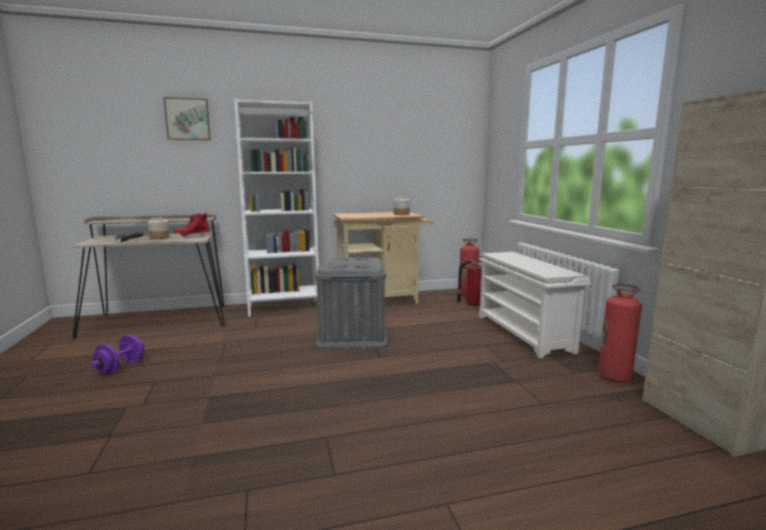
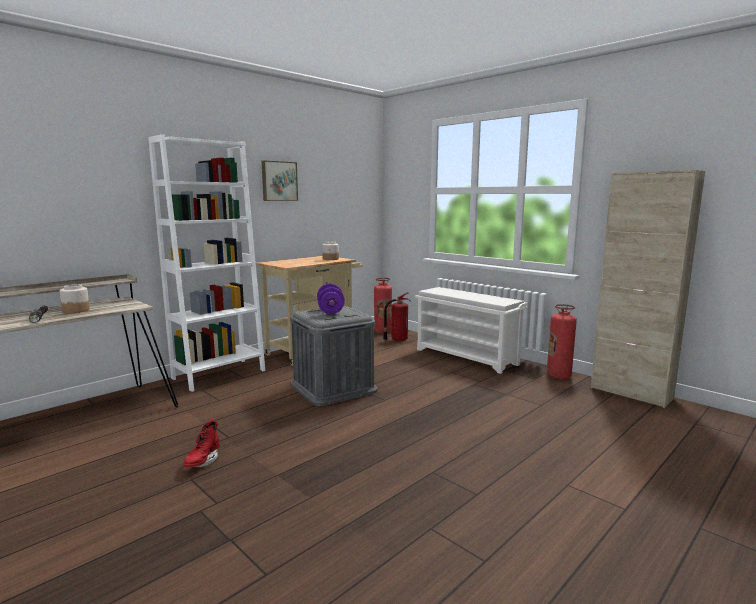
camera: 30 degrees left, 0 degrees up
(120, 367) = (118, 478): purple dumbbell -> purple dumbbell (330, 311)
(188, 119) = (85, 155): picture -> picture (279, 181)
(192, 237) = (121, 305): red boot -> red boot (203, 461)

